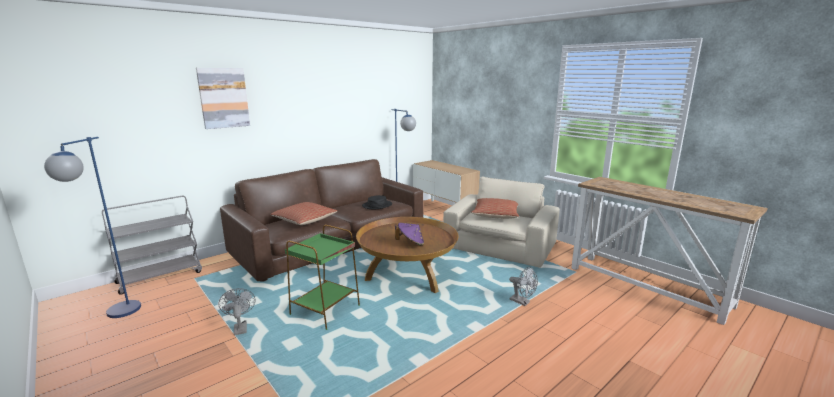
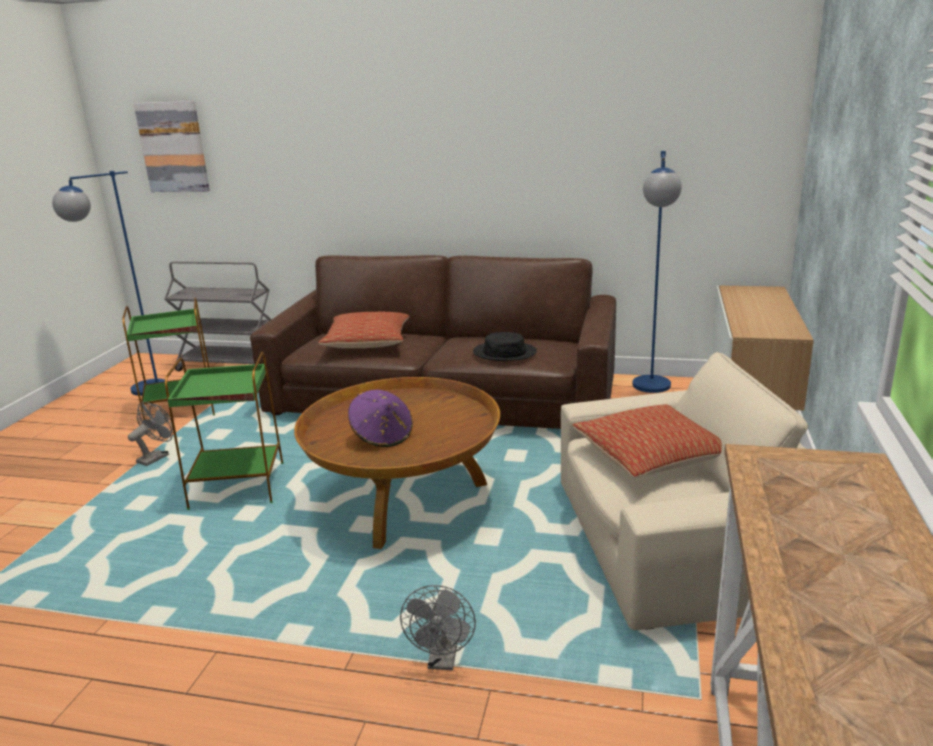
camera: 55 degrees right, 5 degrees up
(188, 305) = (182, 409): none -> green side table
(223, 98) = (322, 121): picture -> picture (173, 147)

